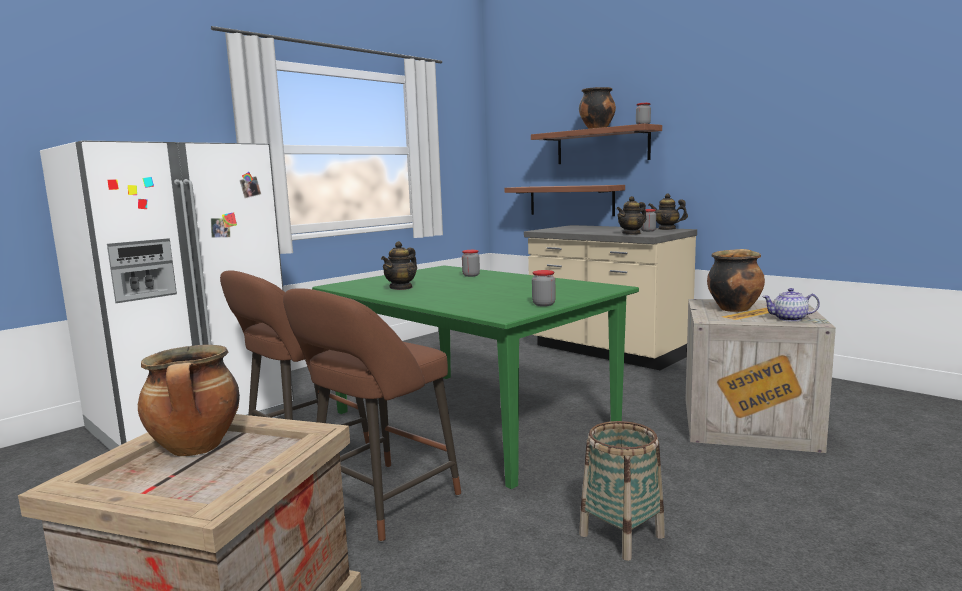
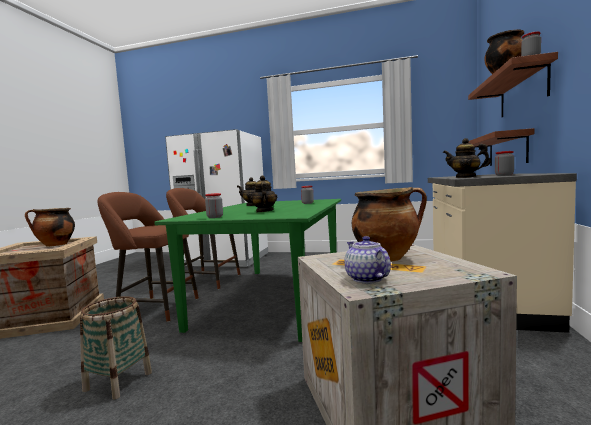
camera: 60 degrees right, 5 degrees down
(667, 229) = (540, 173): teapot -> teapot (264, 211)

